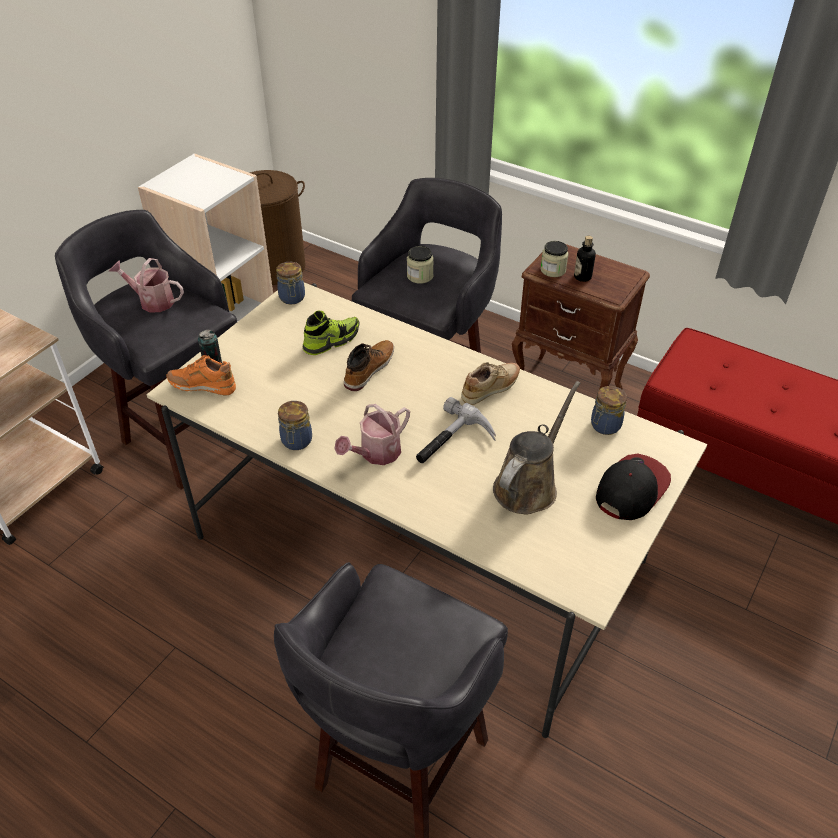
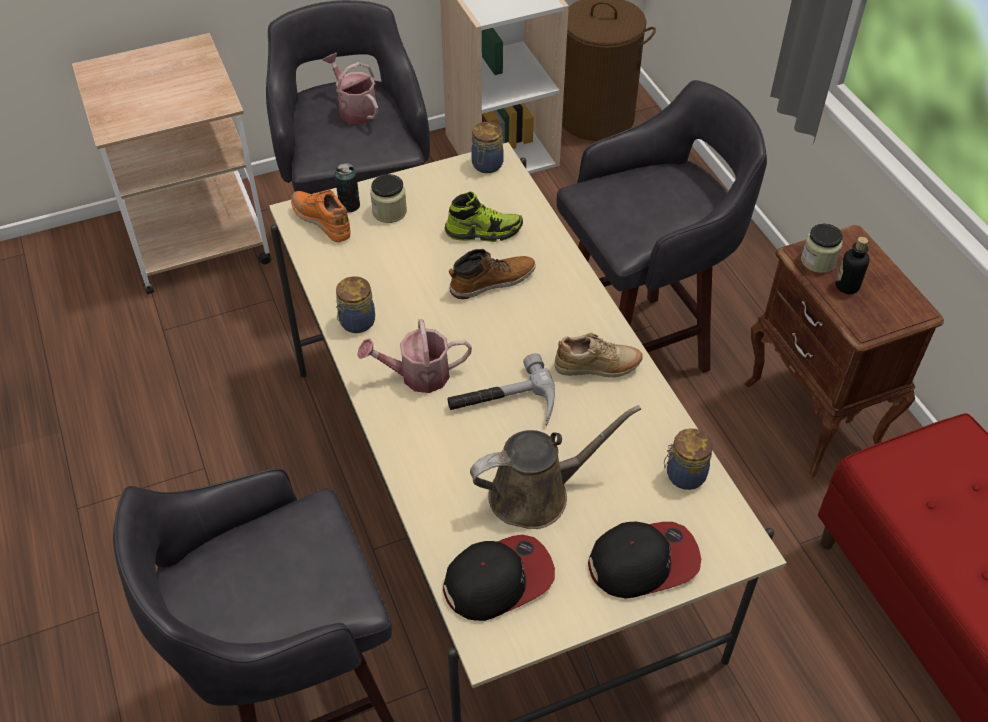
camera: 35 degrees right, 5 degrees up
(420, 276) = (644, 199): jar -> jar (389, 212)
(557, 551) = (498, 579): none -> cap

